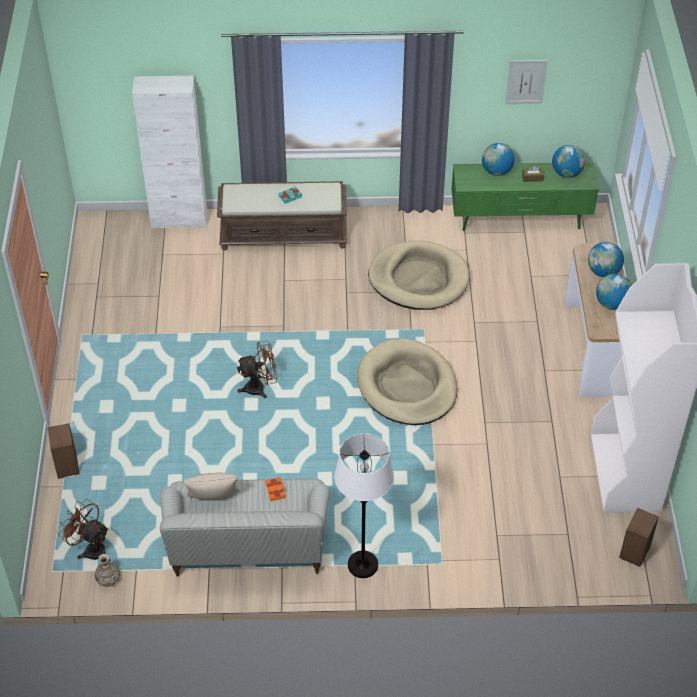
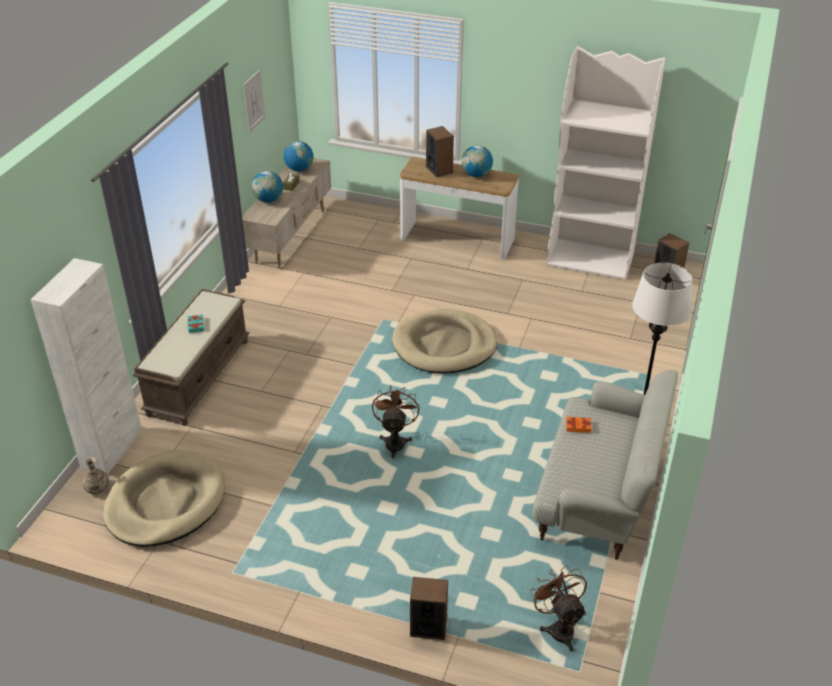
camera: 70 degrees left, 10 degrees down
(91, 549) = (558, 627): brown fan -> brown fan turned 105 degrees clockwise
(108, 579) = (605, 619): vase -> vase (97, 488)
(213, 501) = (576, 474): beige pillow -> none
(418, 279) = (320, 307): beige dog bed -> beige dog bed (165, 502)
(520, 221) = (291, 237): green tv stand -> beige tv stand
(603, 272) = (439, 170): globe -> speaker

